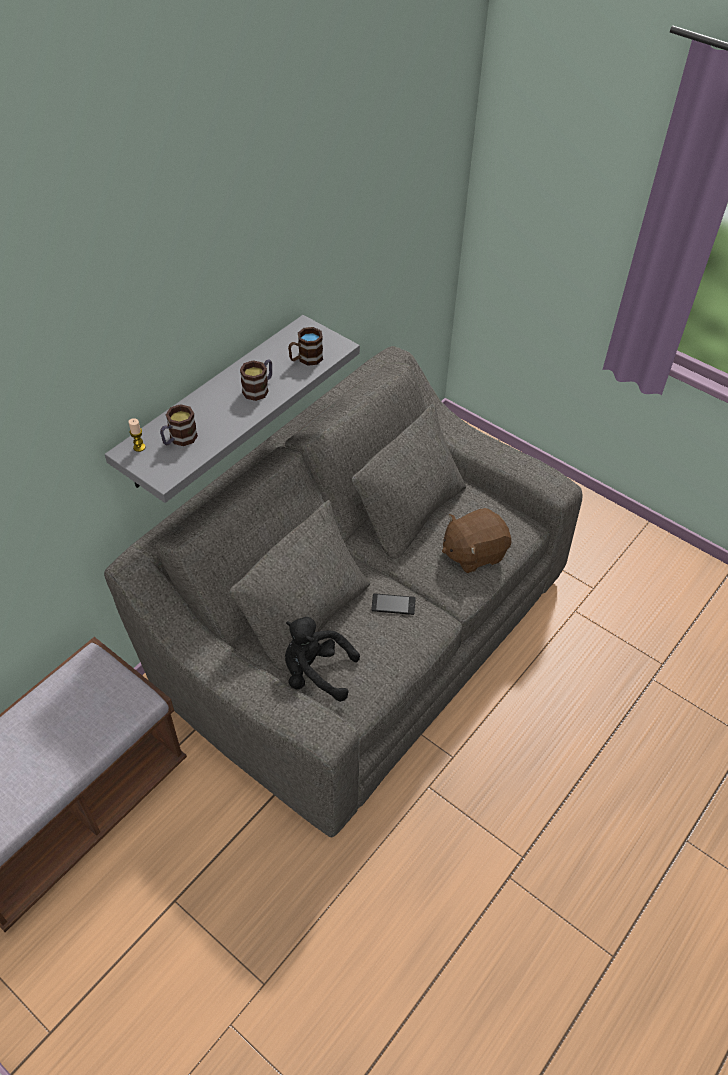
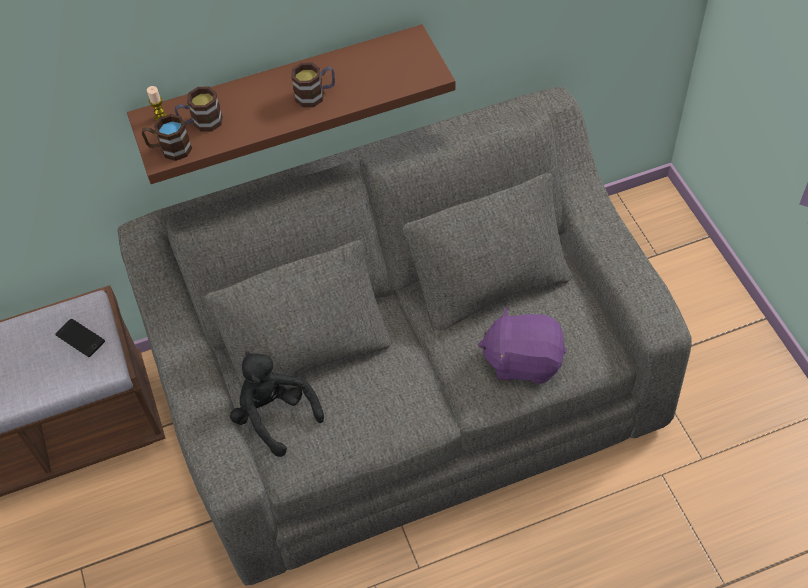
camera: 35 degrees right, 5 degrees up
(214, 403) = (283, 92): grey shelf -> brown shelf
(305, 359) = (386, 78): brown mug -> brown mug (170, 149)
(393, 604) = (398, 379): phone -> phone (80, 338)
(473, 553) = (523, 360): brown plush toy -> purple plush toy

